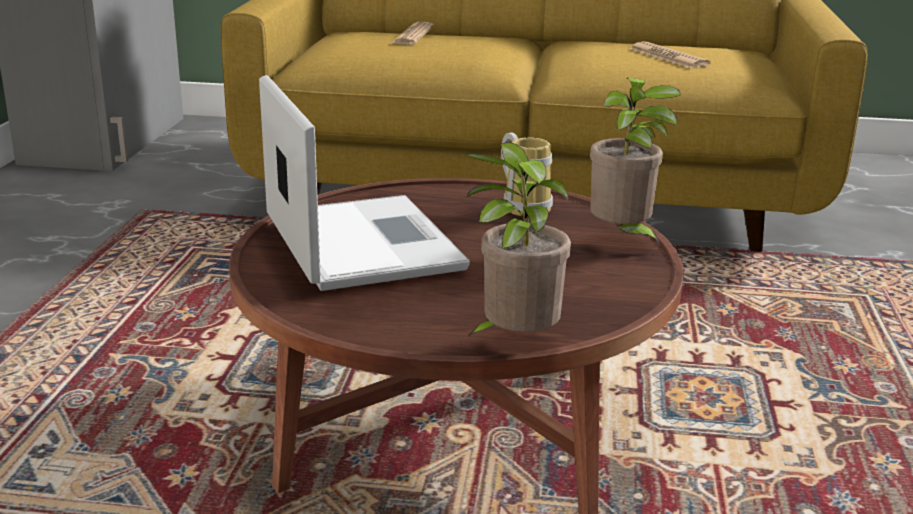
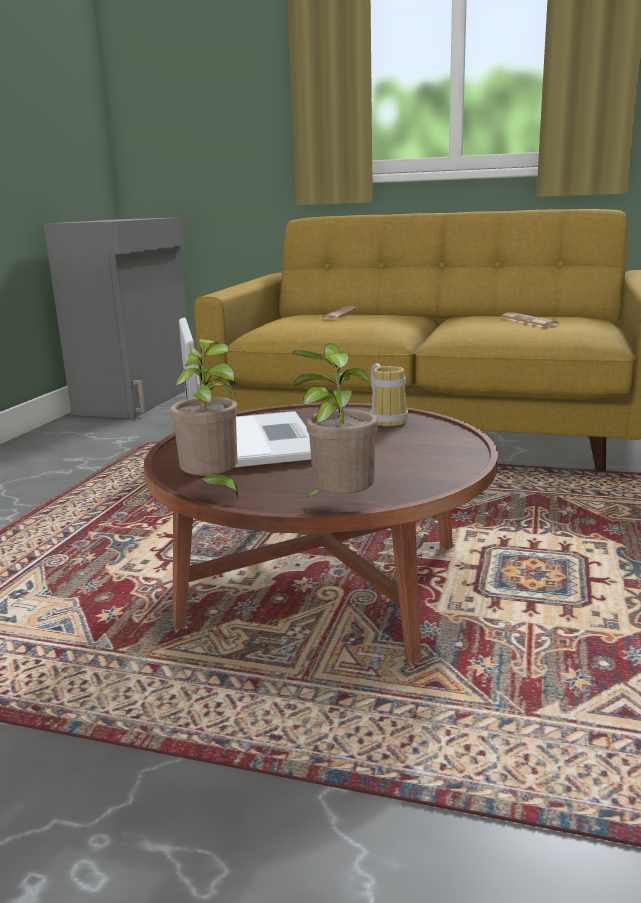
camera: 10 degrees right, 5 degrees down
(623, 238) = (455, 439): potted plant -> potted plant (213, 489)

